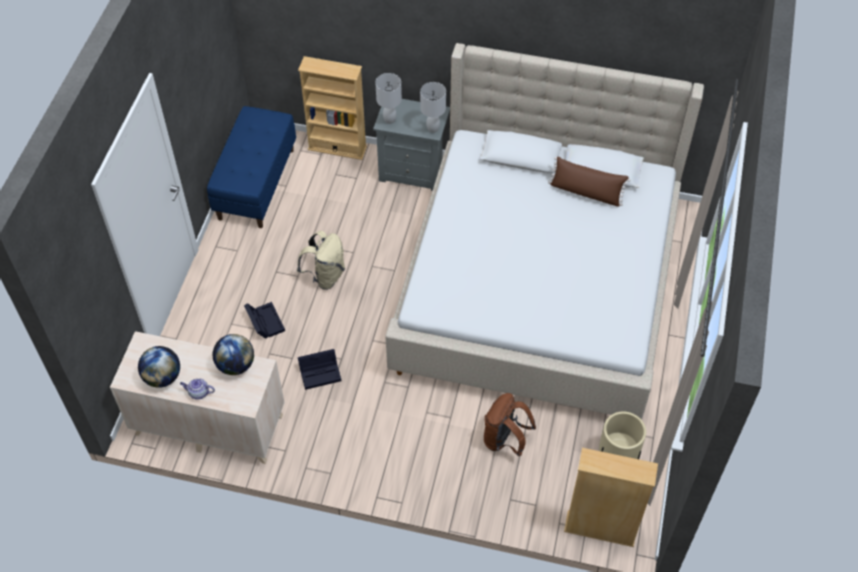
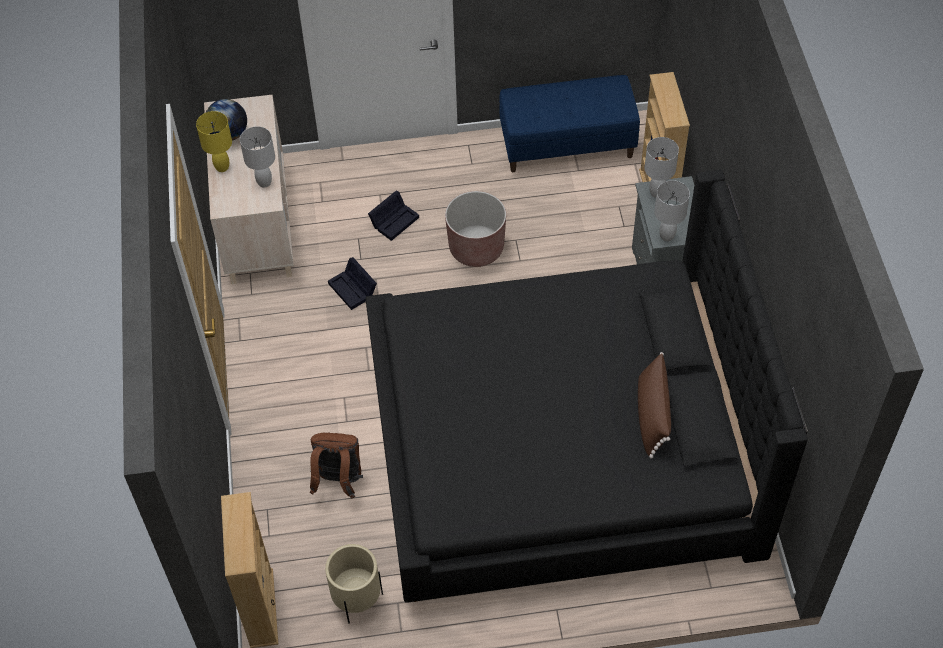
camera: 70 degrees right, 0 degrees up
(198, 393) = (221, 167): teapot -> yellow table lamp
(236, 365) = (264, 182): globe -> white table lamp
(325, 276) = (476, 248): beige backpack -> brown planter
(539, 285) = (563, 450): beige bed -> black bed

